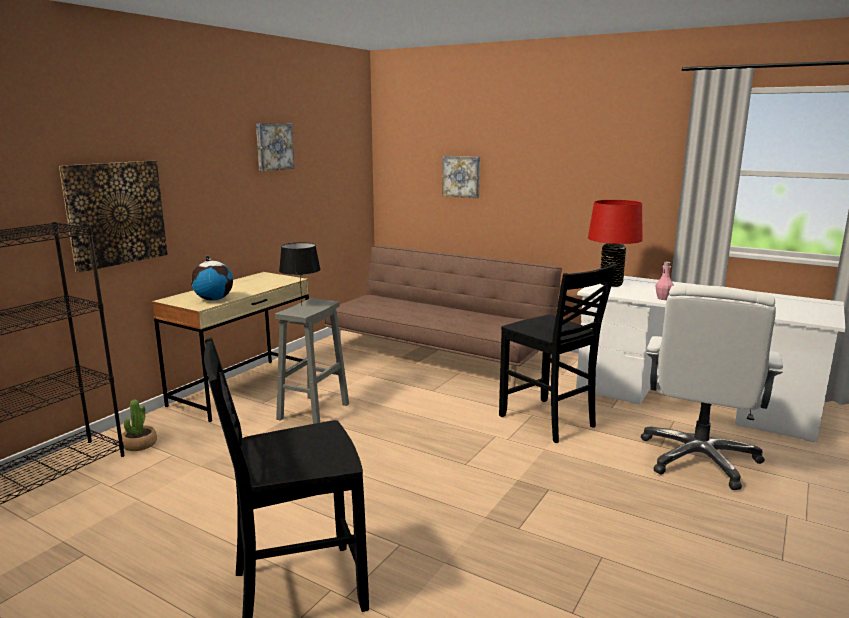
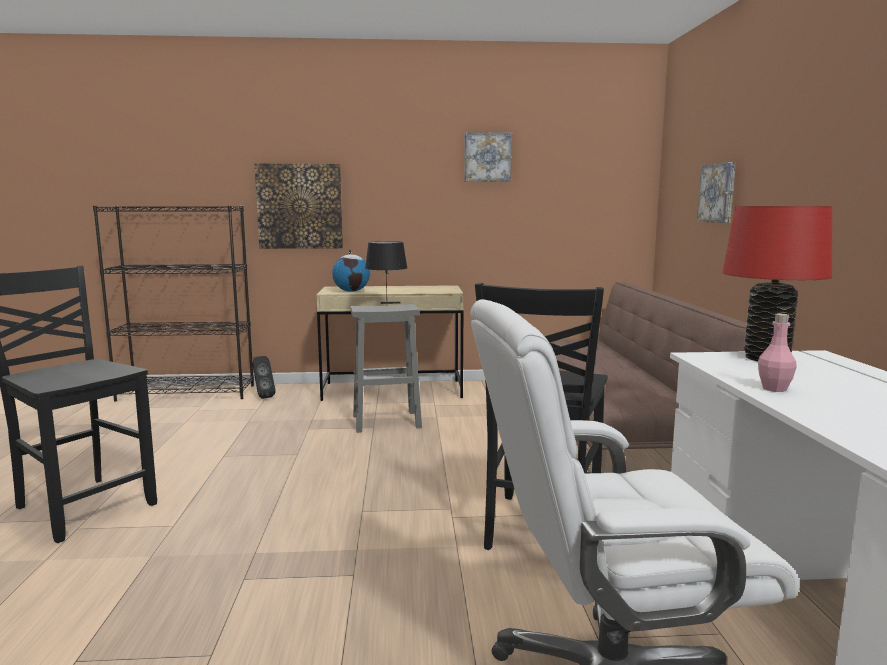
camera: 55 degrees right, 5 degrees down
(140, 444) = (262, 397): potted plant -> black speaker

